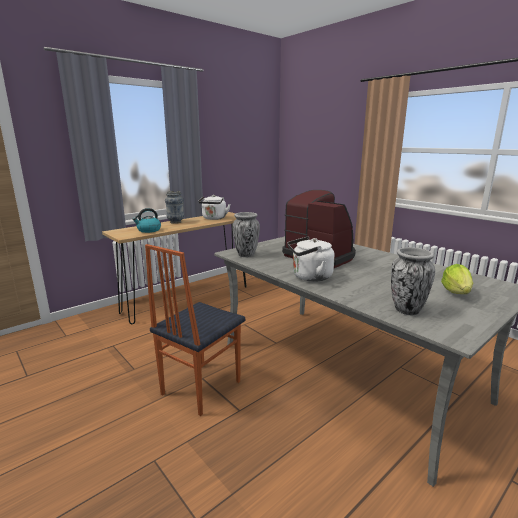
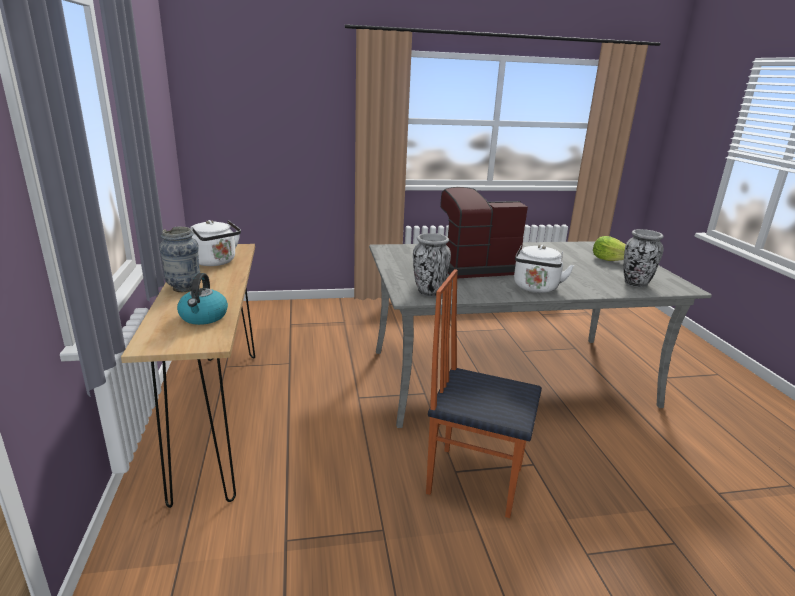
camera: 60 degrees left, 5 degrees up
(200, 387) = (474, 479): chair -> chair turned 135 degrees clockwise

